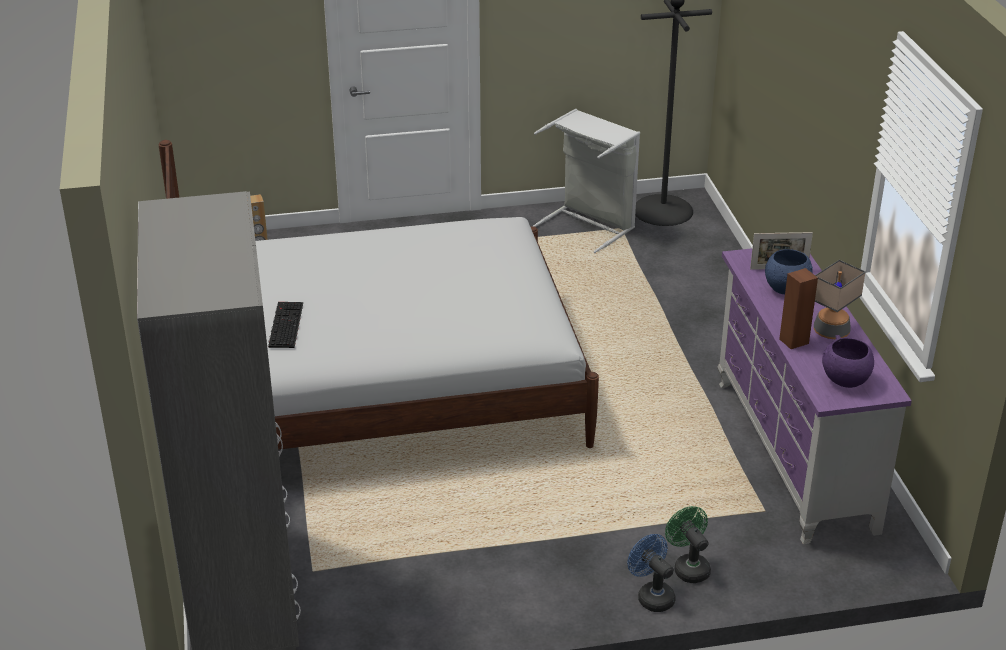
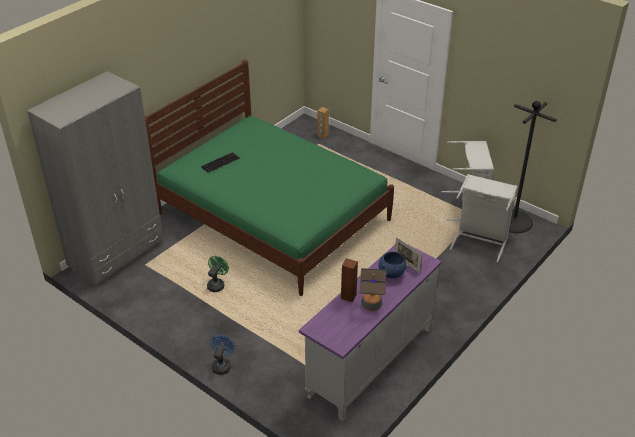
camera: 50 degrees right, 5 degrees up
(380, 386) = (273, 216): white bed -> green bed
(666, 251) = (480, 240): none -> grey laundry basket
(688, 567) = (252, 367): green fan -> green fan (217, 284)
(845, 380) = (334, 327): purple bowl -> none

